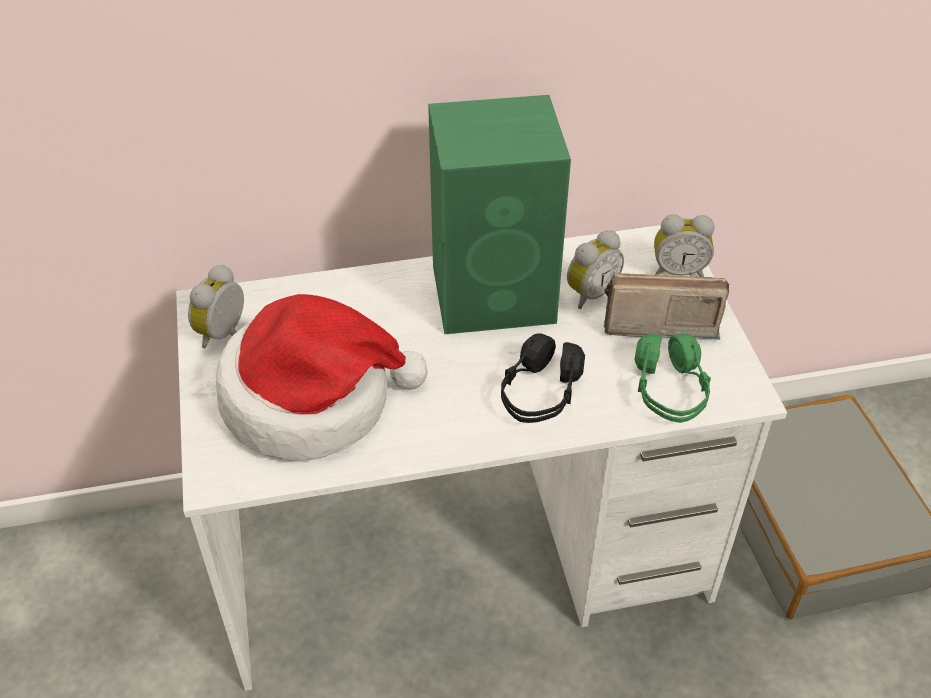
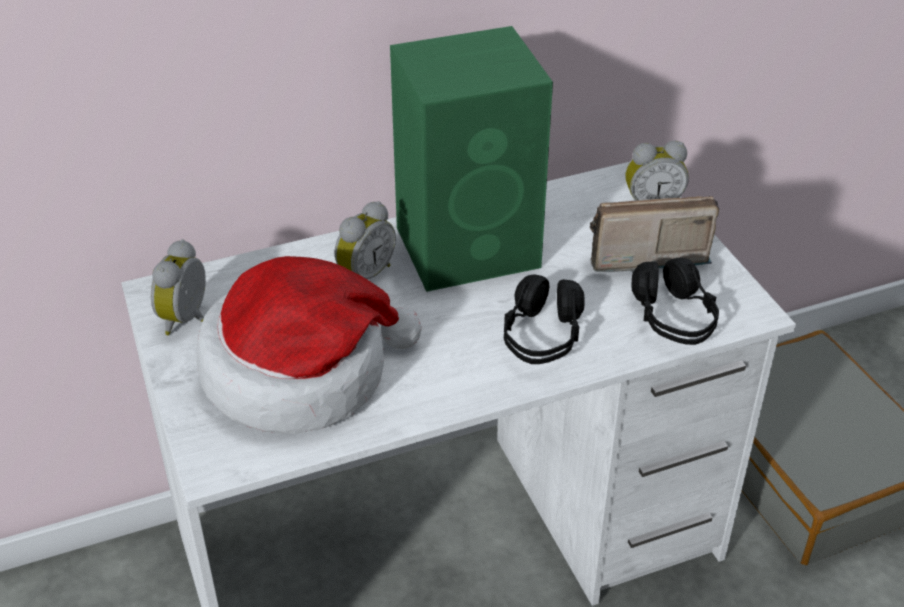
camera: 10 degrees left, 5 degrees down
(589, 293) = (567, 235): alarm clock -> alarm clock (364, 275)
(669, 391) = (673, 318): green headphones -> black headphones

